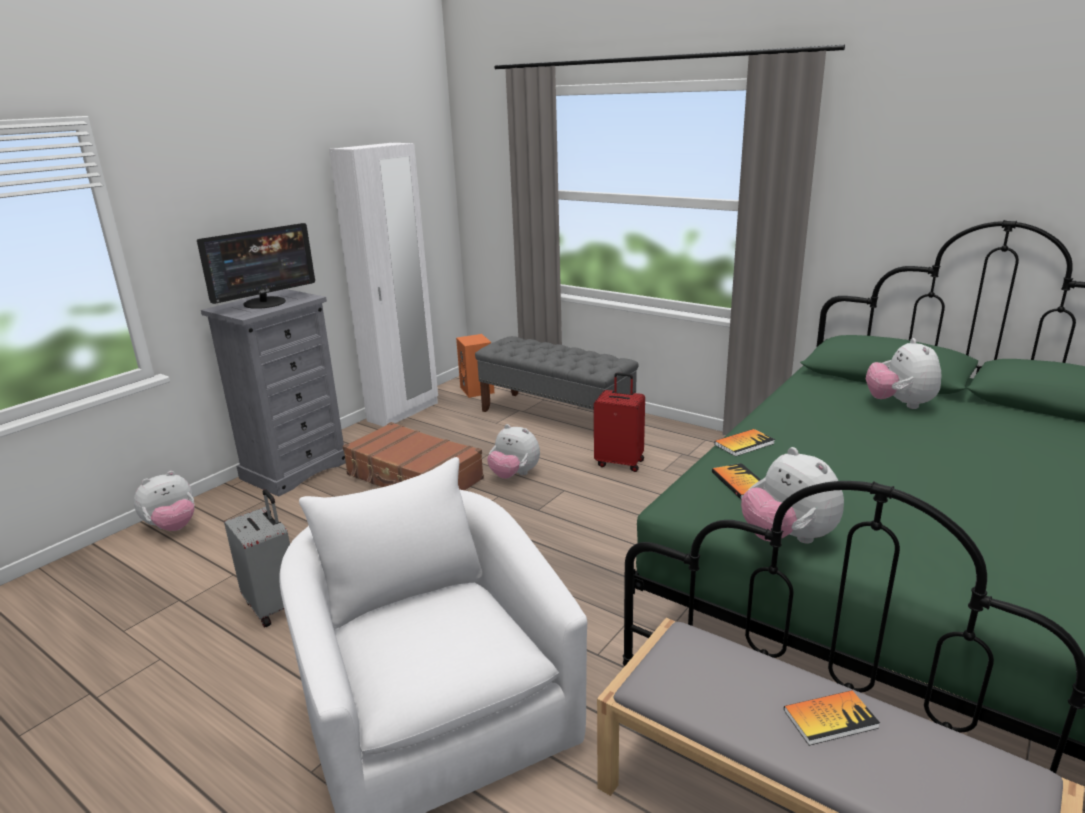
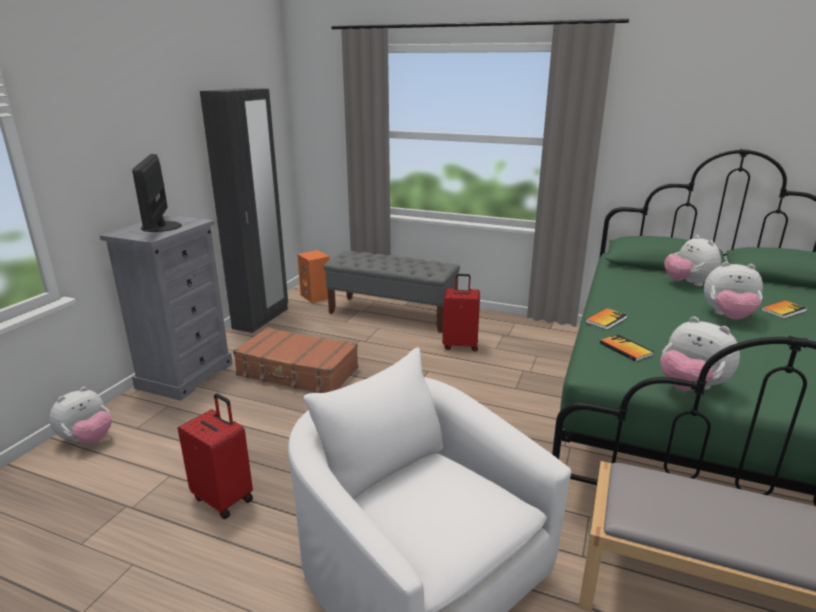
camera: 15 degrees left, 0 degrees up
(265, 303) = (160, 227): monitor -> monitor turned 135 degrees clockwise
(274, 606) = (224, 498): grey suitcase -> red suitcase
(404, 412) = (261, 319): white wardrobe -> black wardrobe
(514, 475) = (382, 362): plush toy -> plush toy (728, 317)
(830, 719) = (772, 520): book -> book (783, 310)

